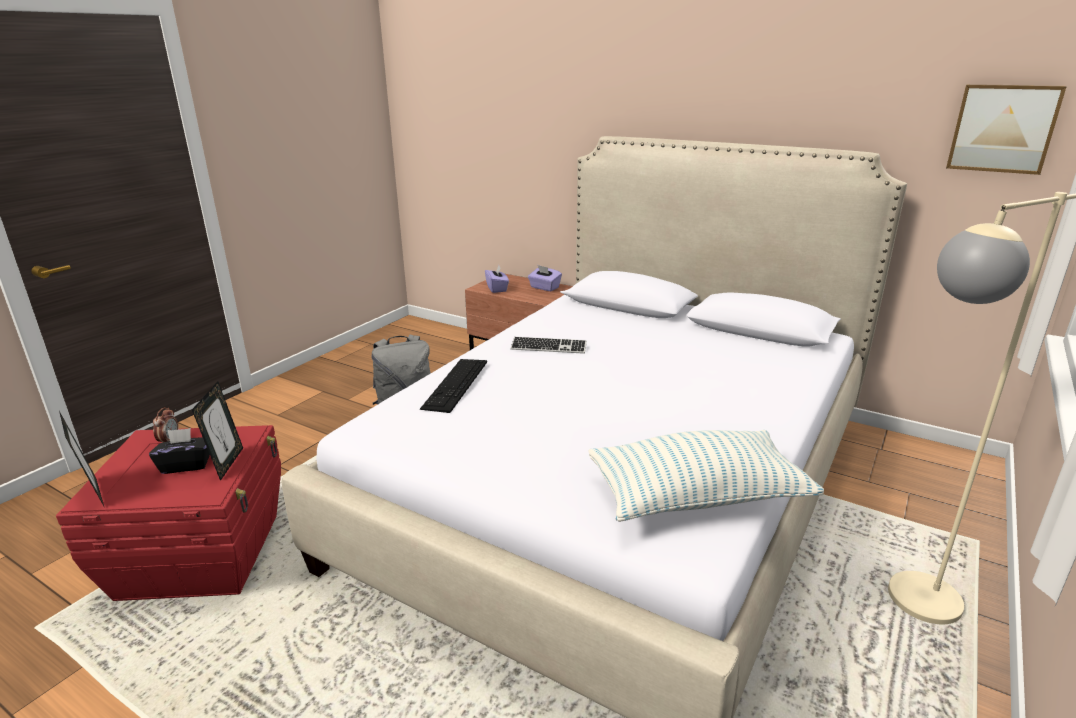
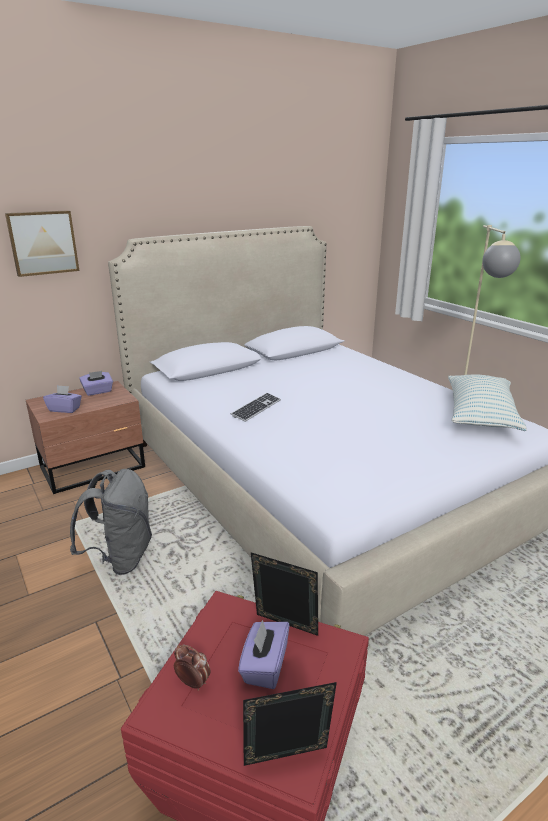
camera: 65 degrees left, 0 degrees up
(186, 465) = (264, 666): black tissue box -> purple tissue box
(455, 384) = (294, 452): keyboard -> none
(1002, 128) = (349, 205): picture -> picture (43, 242)

